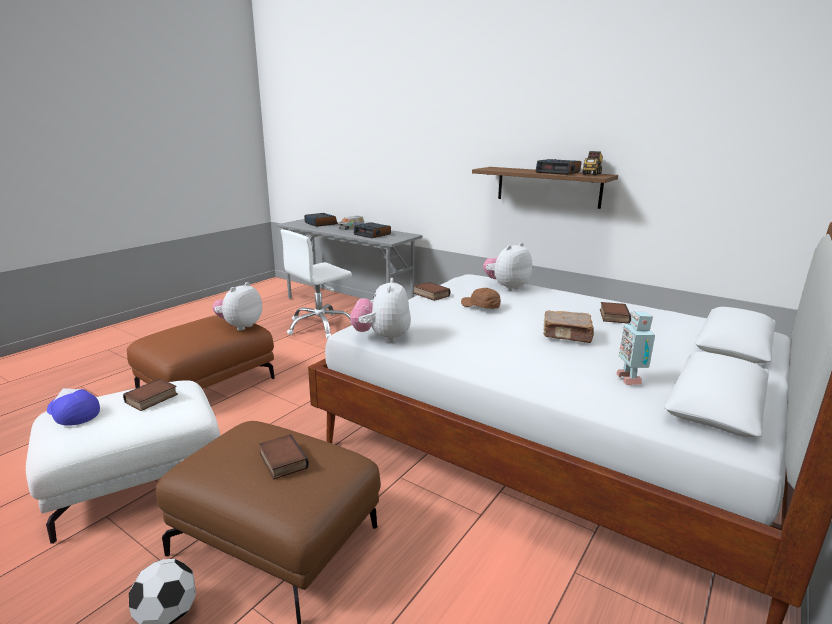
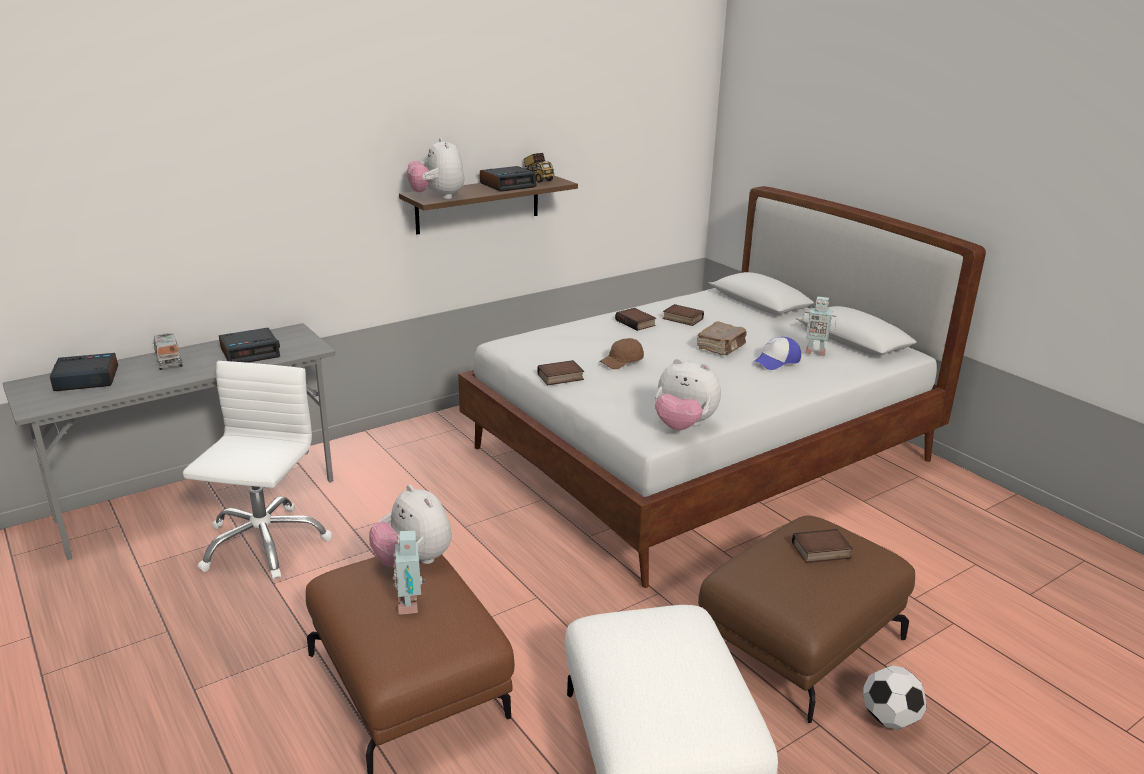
camera: 70 degrees left, 5 degrees up
(72, 413) = (668, 709): cap -> cap (776, 361)
(151, 399) = (654, 638): book -> book (636, 323)
(192, 331) = (410, 604): none -> toy robot
(320, 326) = (263, 543): white office chair -> white office chair turned 150 degrees counterclockwise
(506, 287) = (566, 336): plush toy -> plush toy (437, 197)

